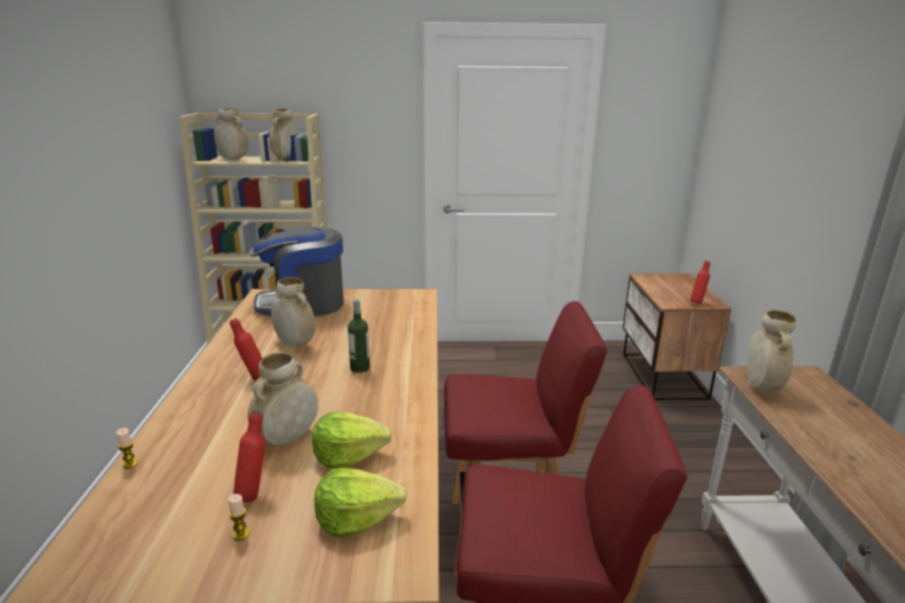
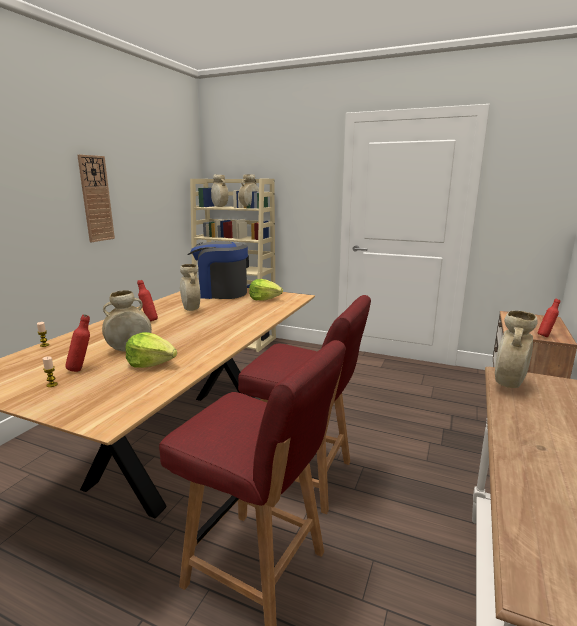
camera: 25 degrees right, 5 degrees down
(68, 178) = (96, 199): none -> wall clock
(356, 518) = (116, 392): lettuce -> lettuce (264, 299)
(360, 368) = (213, 326): bottle -> none

